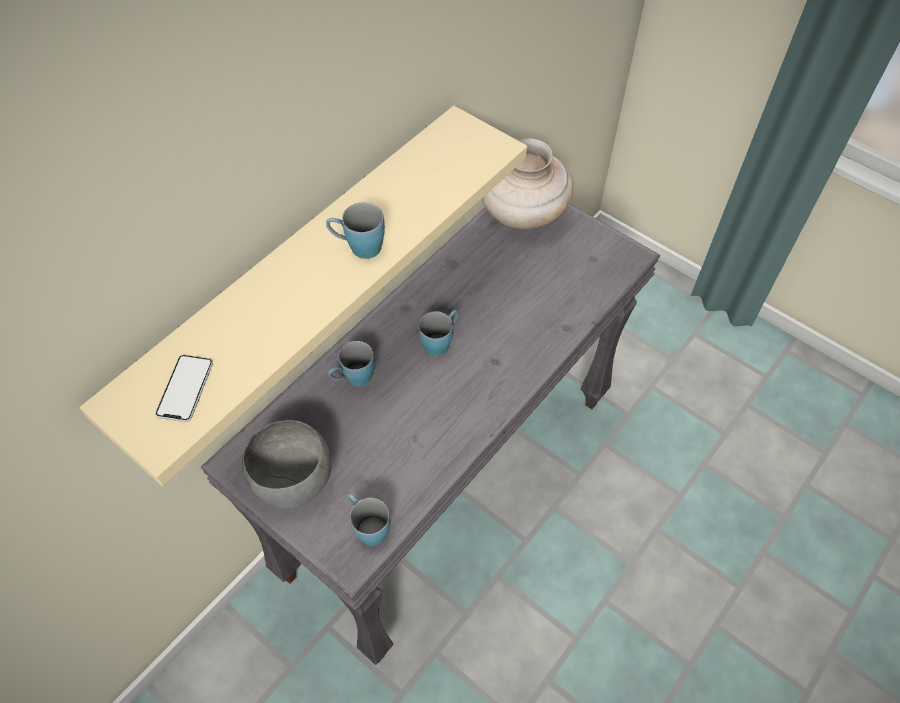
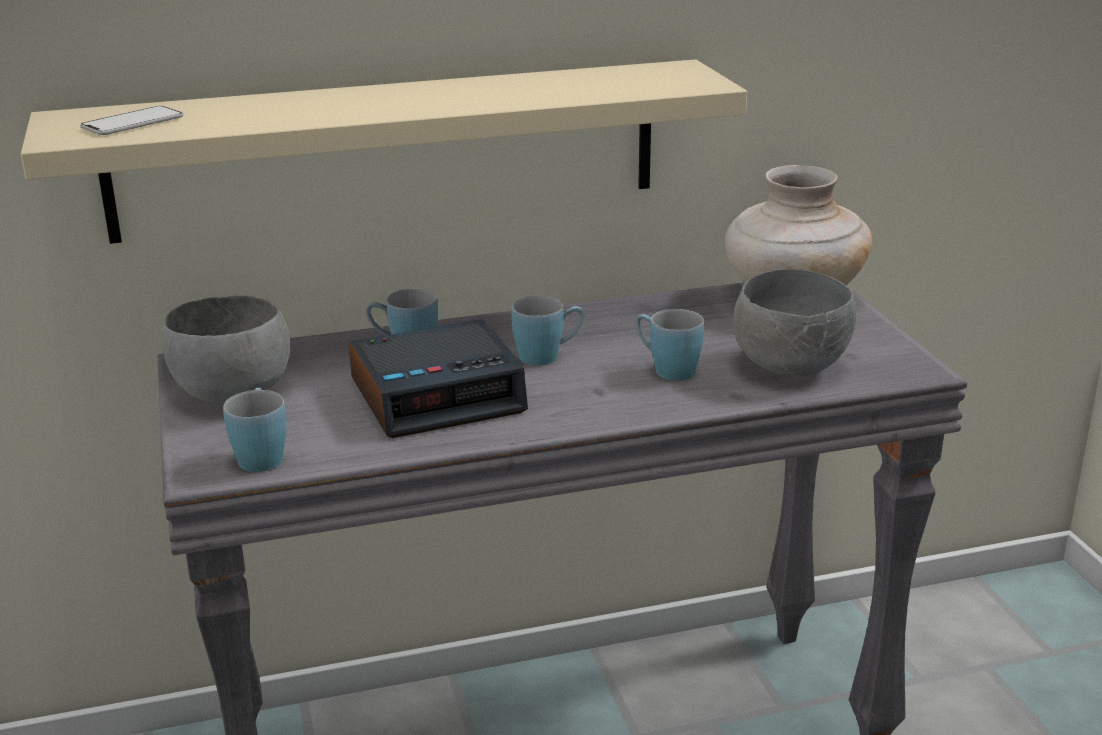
camera: 35 degrees right, 30 degrees down
(358, 247) = (440, 99): blue mug -> blue mug (666, 369)
(414, 413) = (438, 395): none -> alarm clock
(573, 285) = (793, 367): none -> grey bowl

